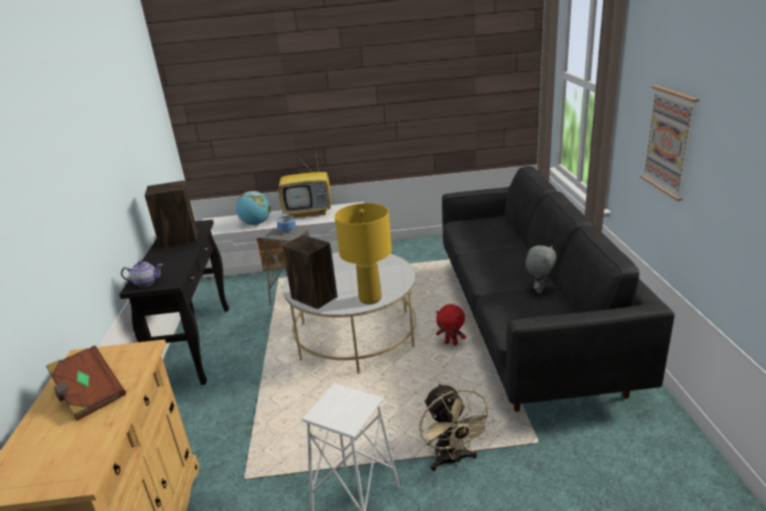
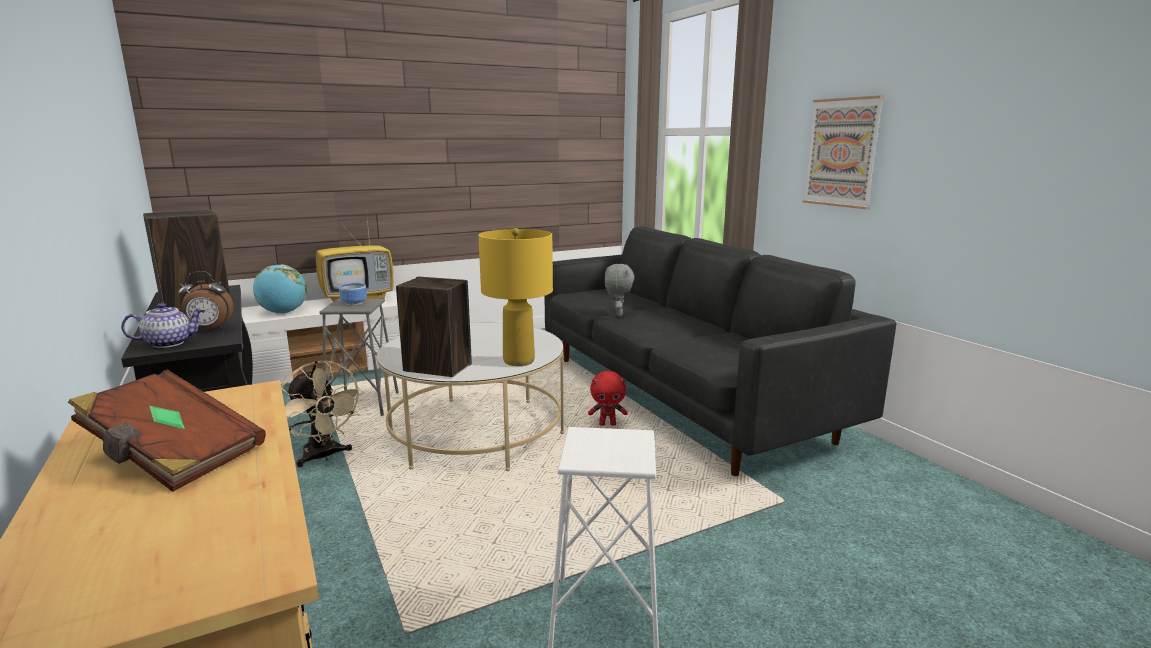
camera: 25 degrees left, 10 degrees down
(171, 271) = (209, 330): none -> alarm clock
(452, 460) = (700, 540): beige fan -> beige fan (324, 456)
(539, 289) = (717, 335): grey plush toy -> grey plush toy (618, 314)

